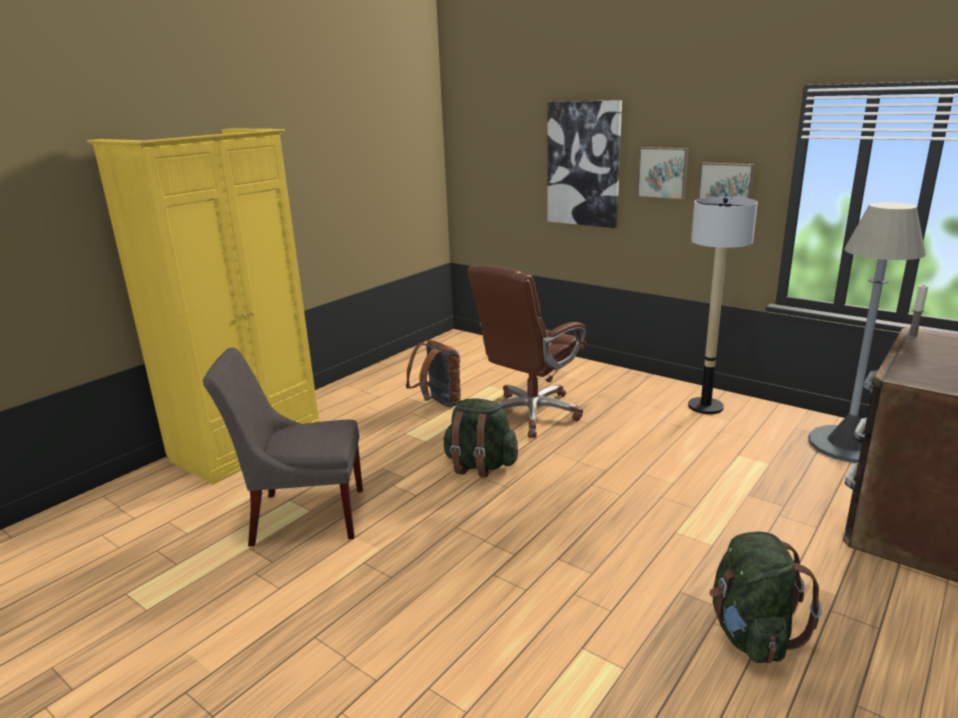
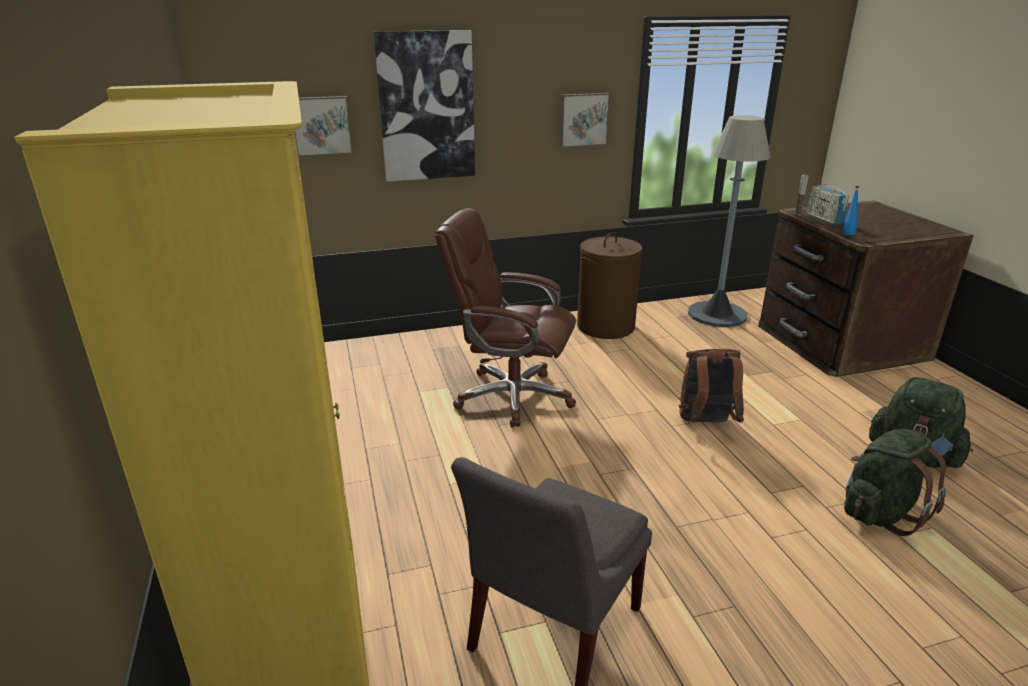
camera: 55 degrees left, 5 degrees up
(438, 403) = (411, 435): brown backpack -> brown backpack (705, 423)
(480, 465) = (576, 465): green backpack -> green backpack (880, 513)
(531, 413) = (511, 397): brown office chair -> brown office chair turned 120 degrees clockwise
(663, 173) = (521, 108): picture -> picture (321, 125)
(705, 406) = (605, 326): floor lamp -> brown laundry basket
(900, 367) = (847, 235): none -> blue bottle
(930, 349) = (824, 219): none -> radio

